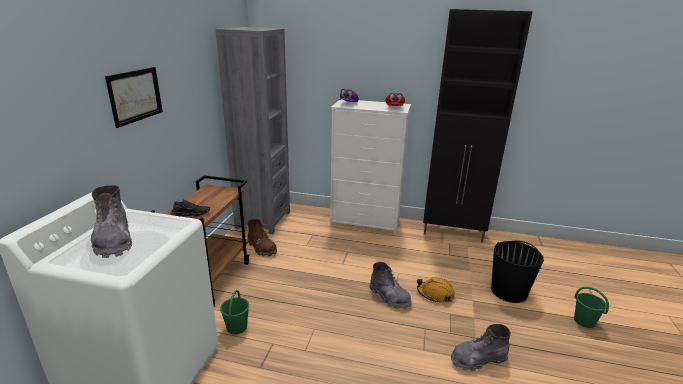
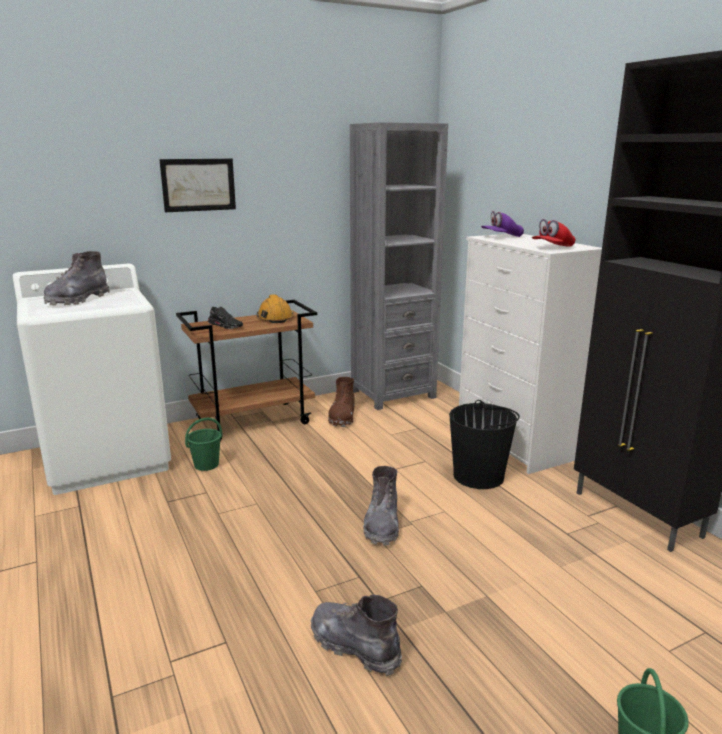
camera: 50 degrees right, 5 degrees down
(435, 294) = (445, 557): orange hard hat -> orange hard hat (274, 317)
(509, 291) = (575, 626): black bucket -> black bucket (479, 476)

